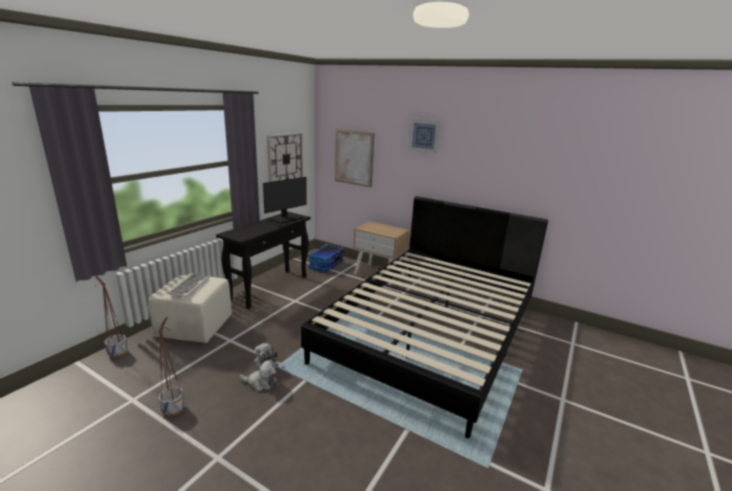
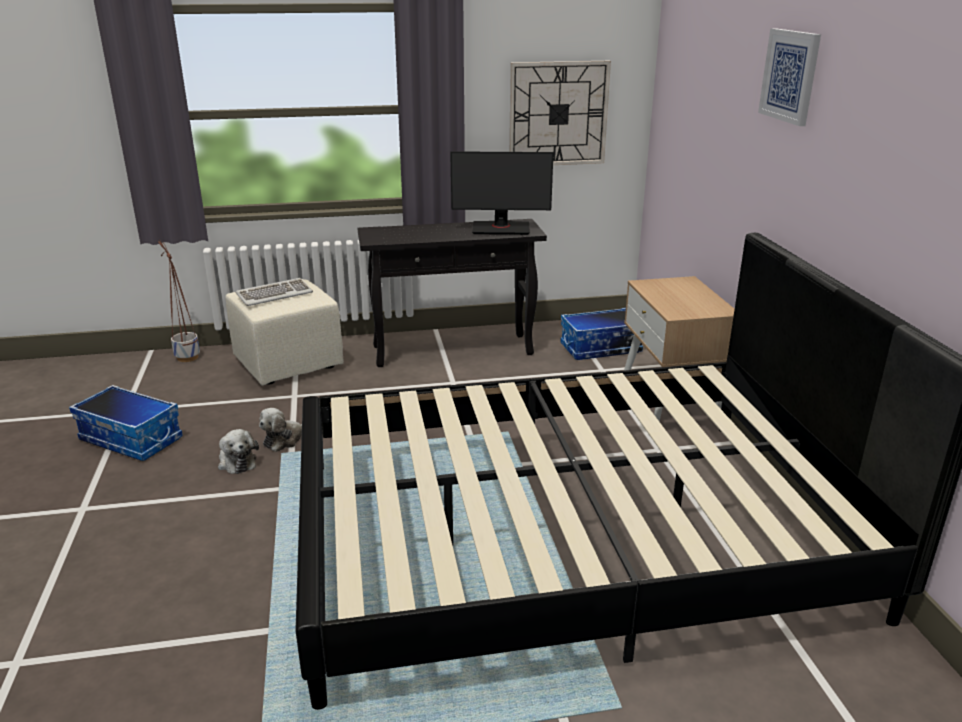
camera: 50 degrees right, 5 degrees up
(173, 409) = (132, 439): planter -> storage box
(353, 158) = (691, 124): picture -> none

